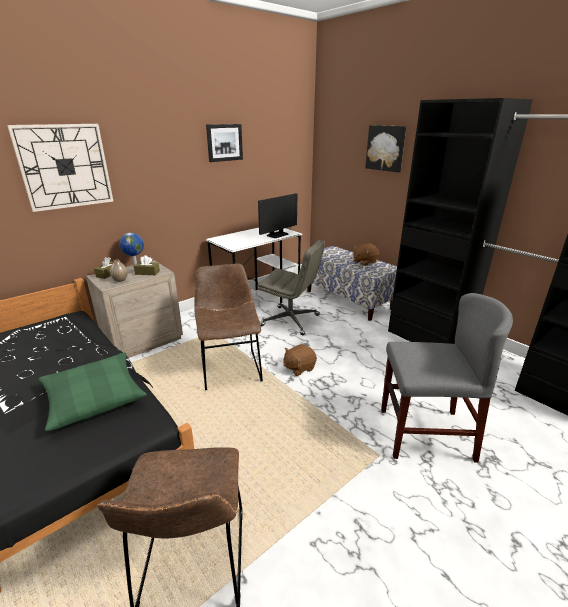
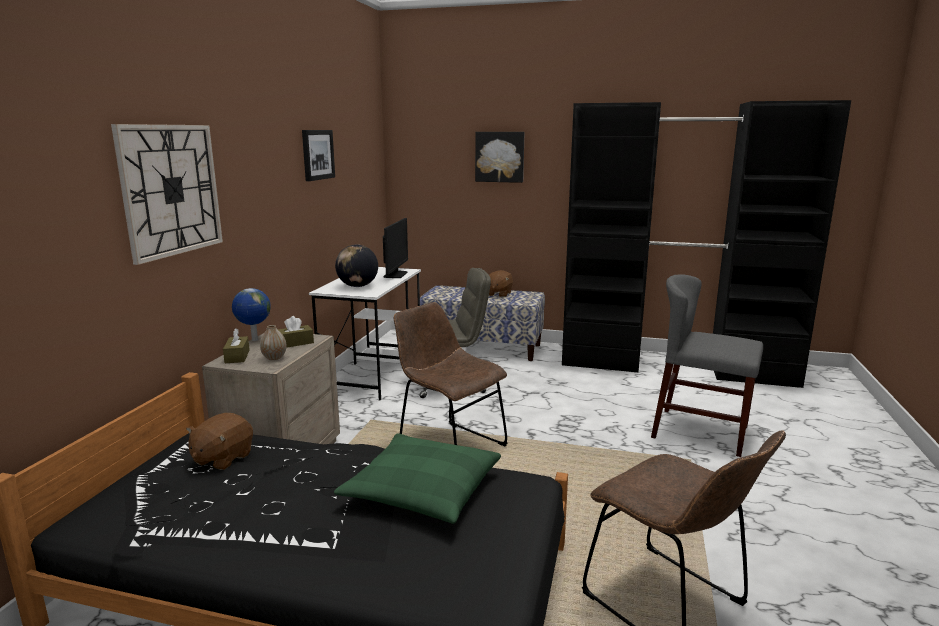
camera: 35 degrees left, 10 degrees down
(238, 239) = (358, 286): none -> globe
(299, 368) = (524, 422): brown plush toy -> brown plush toy (222, 458)
(425, 434) = (700, 432): grey chair -> grey chair turned 120 degrees counterclockwise

